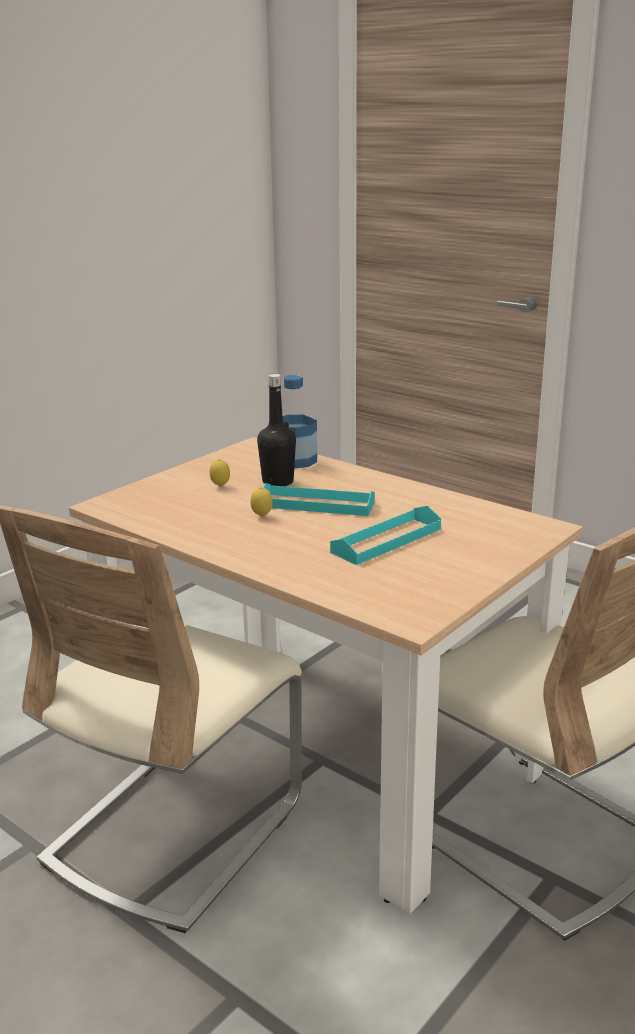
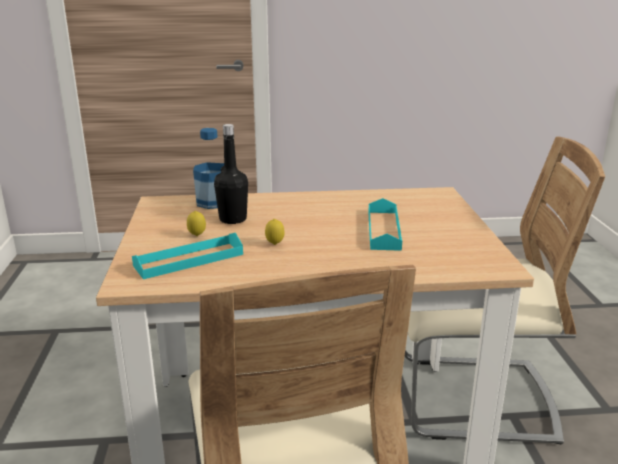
camera: 45 degrees left, 0 degrees up
(317, 504) = (293, 224): turquoise tray -> turquoise tray (189, 260)

